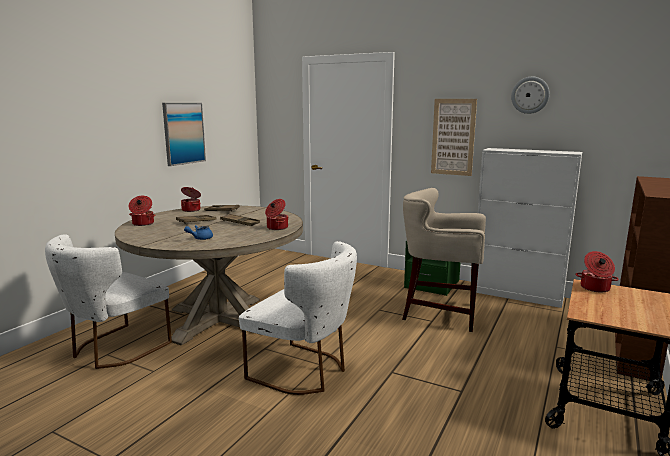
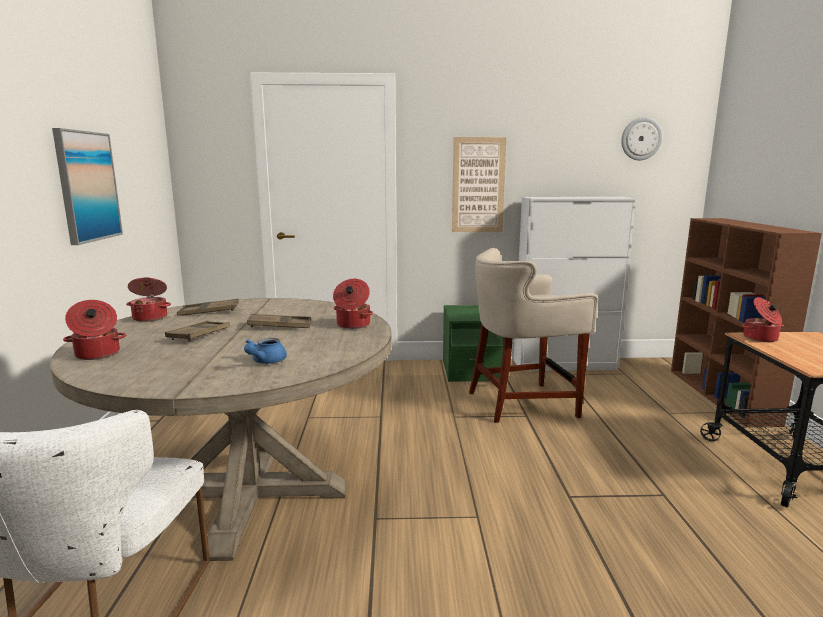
camera: 30 degrees left, 0 degrees up
(304, 371) = (471, 535): white chair -> none
(530, 95) = (566, 133): wall clock -> wall clock (641, 139)

